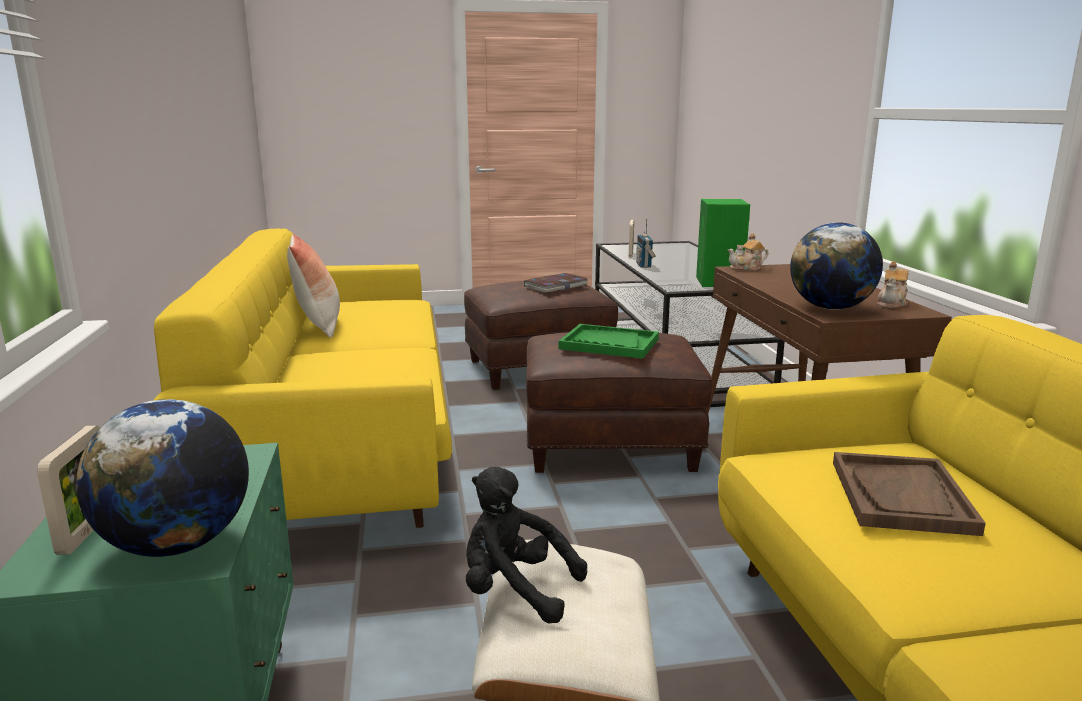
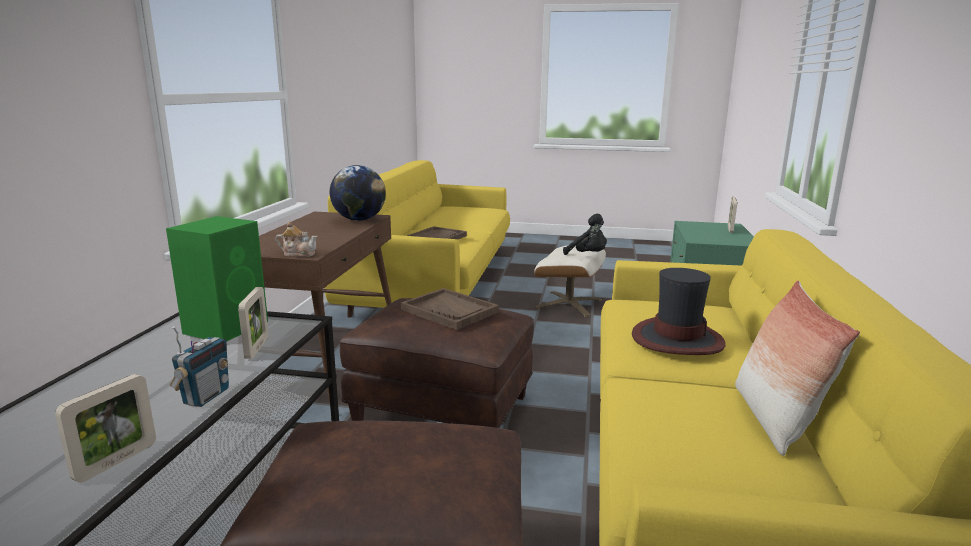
camera: 160 degrees left, 0 degrees up
(177, 545) = (696, 225): globe -> none
(366, 357) = (676, 339): none -> hat
(556, 286) = (363, 448): book -> none
(609, 344) = (449, 311): green tray -> brown tray
(670, 278) = (257, 348): none -> picture frame
(891, 304) = (315, 218): teapot -> none

